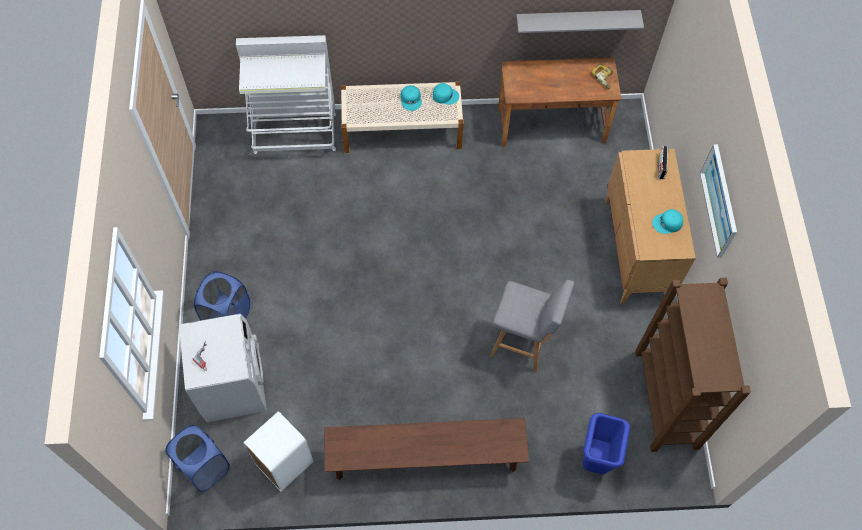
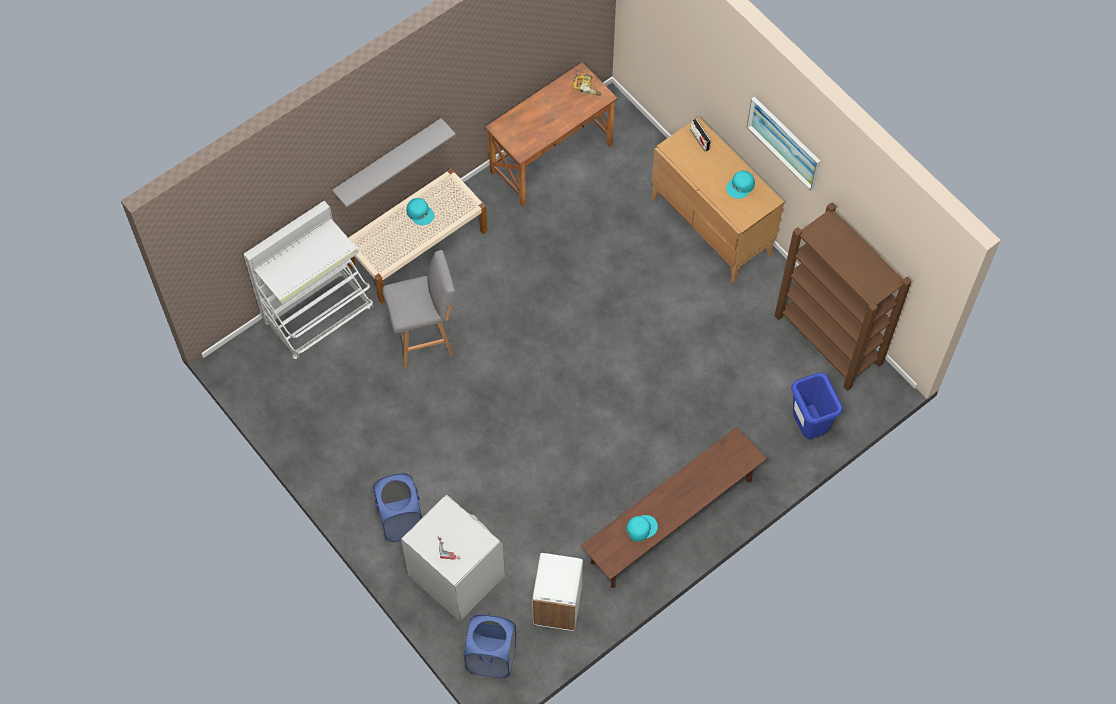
camera: 35 degrees left, 0 degrees up
(445, 95) = (448, 189): turquoise cap -> turquoise cap (641, 528)
(523, 342) = (677, 370): grey stool -> grey stool (424, 337)
(576, 20) = (540, 50): grey shelf -> grey shelf (388, 160)

